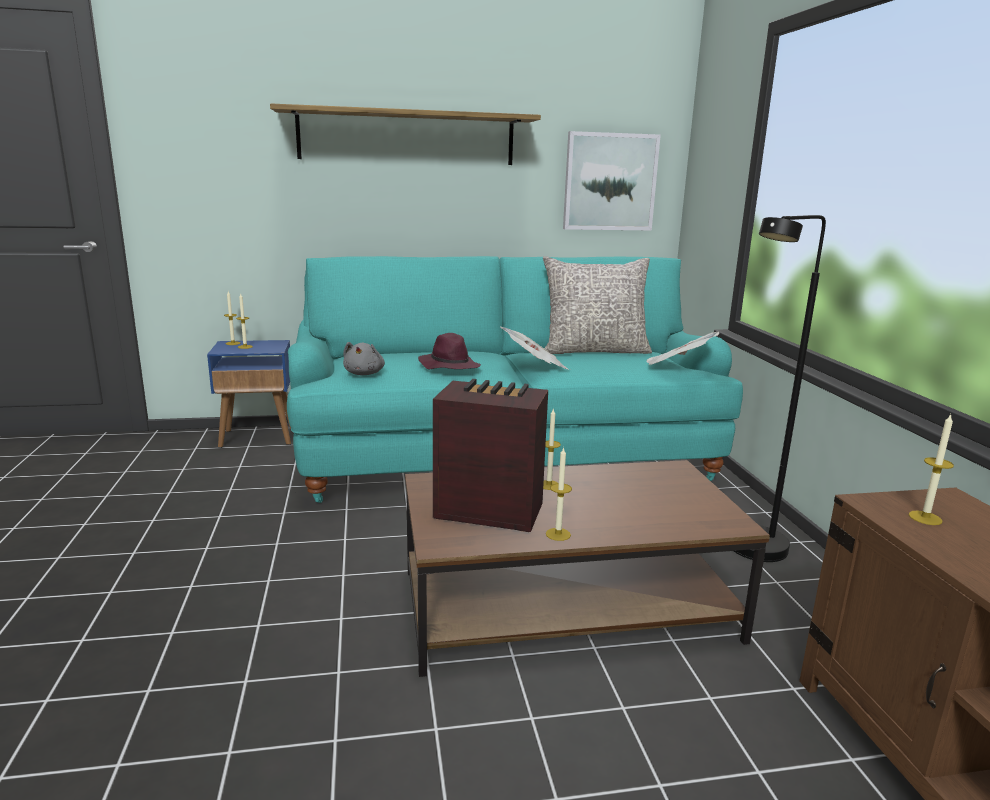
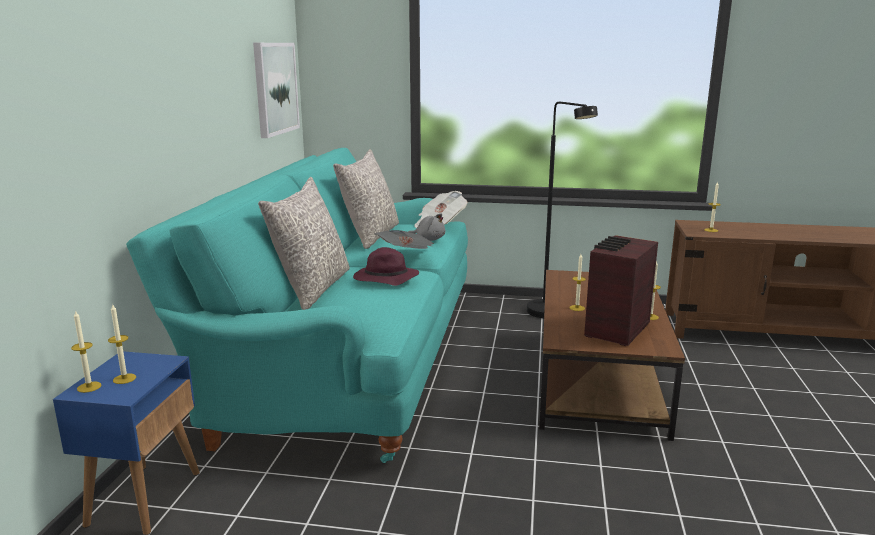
camera: 70 degrees left, 0 degrees up
(364, 374) = (383, 310): grey plush toy -> grey plush toy (428, 239)
(407, 137) = (168, 56): shelf -> none
(412, 352) = (312, 288): none -> grey pillow

